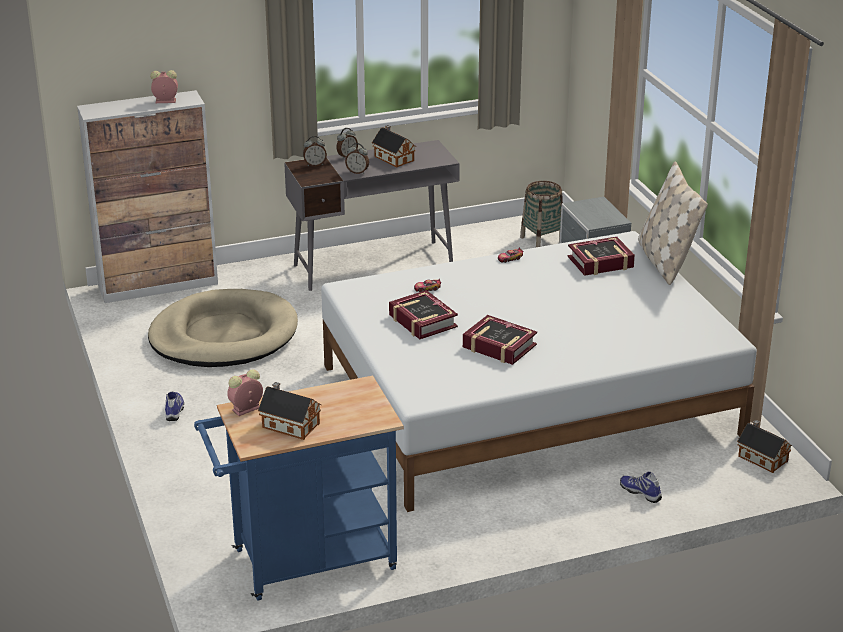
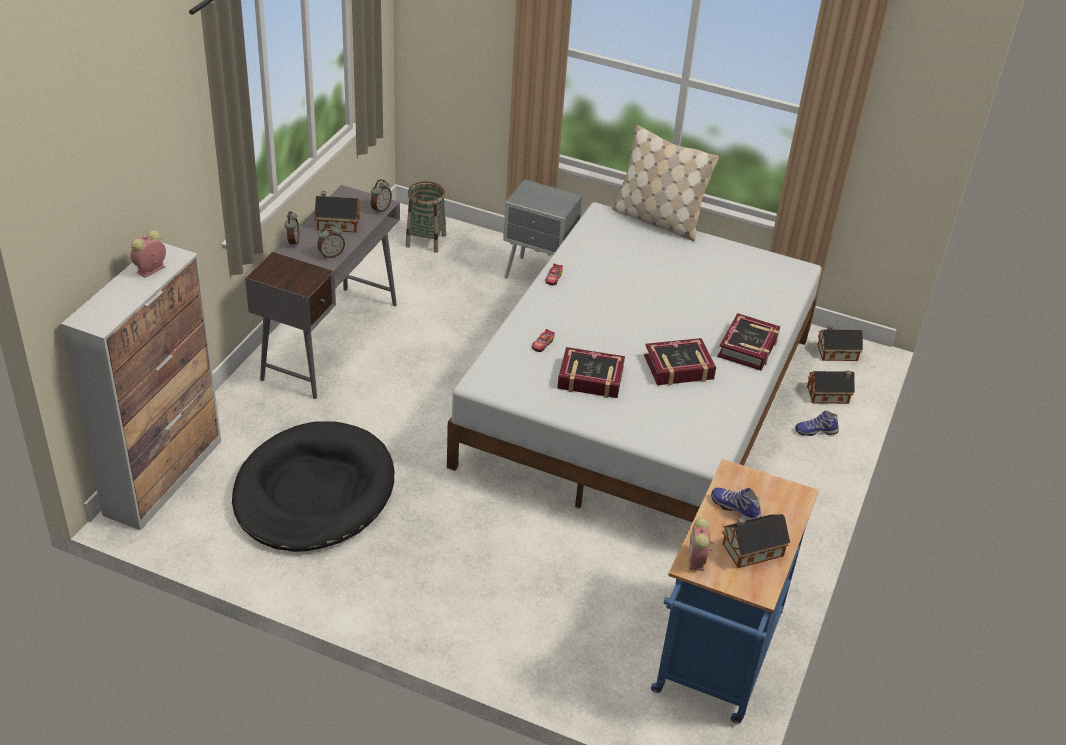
camera: 50 degrees left, 10 degrees up
(175, 410) = (394, 598): shoe -> shoe (736, 509)
(224, 335) = (314, 492): beige dog bed -> black dog bed
(315, 164) = (279, 266): alarm clock -> alarm clock (380, 209)
(600, 262) = (619, 245): book -> book (748, 347)
(699, 479) = (829, 395): none -> toy house

